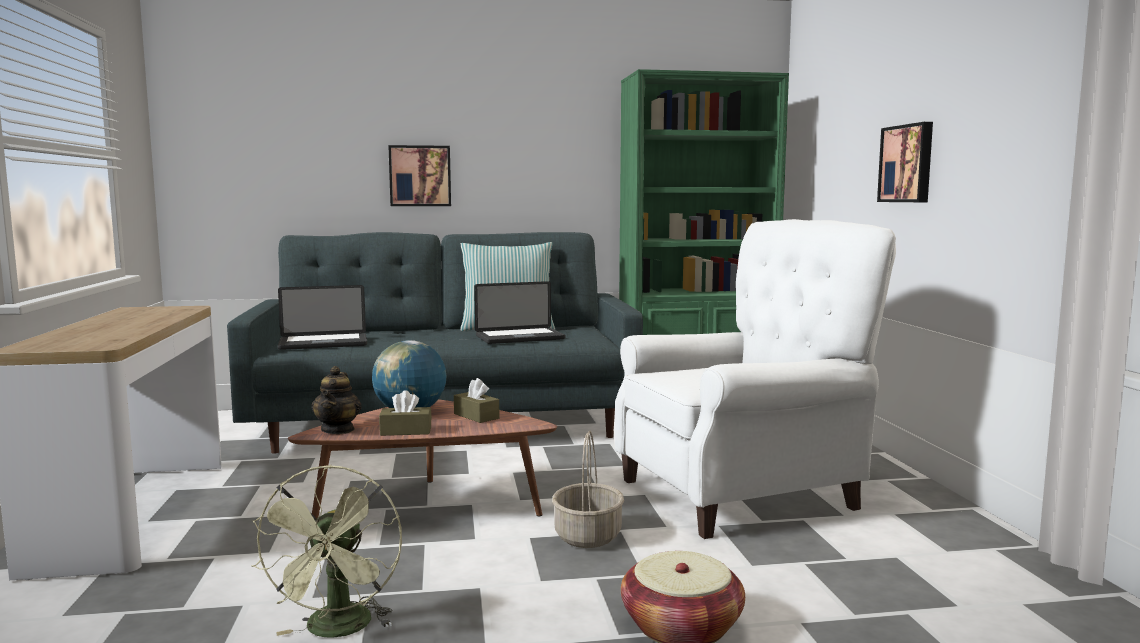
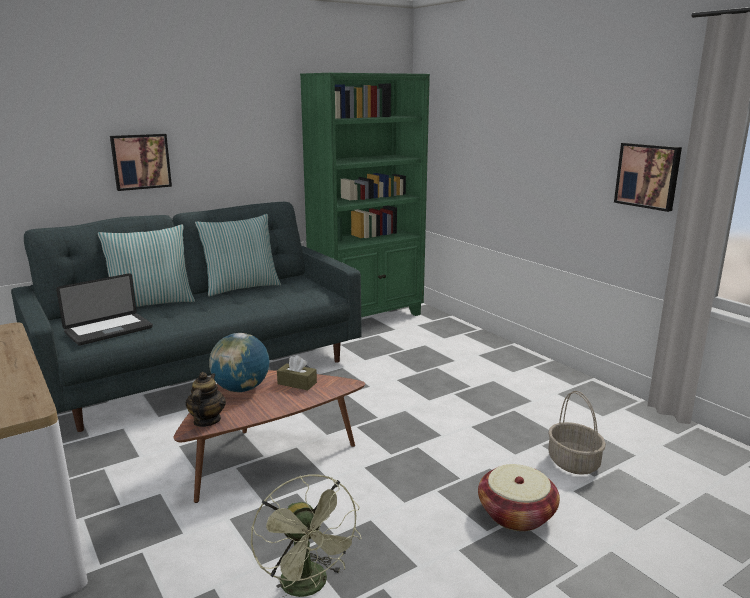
camera: 25 degrees left, 10 degrees up
(338, 430) = (206, 421): teapot -> teapot turned 150 degrees counterclockwise
(396, 331) = (151, 303): none -> pillow
(406, 431) = (262, 411): brown tissue box -> none
(520, 337) = (267, 299): laptop -> none
(588, 536) = (401, 456): basket -> basket (574, 462)
(747, 493) = (465, 395): white armchair -> none
(907, 163) = (534, 155): picture -> picture (648, 175)

